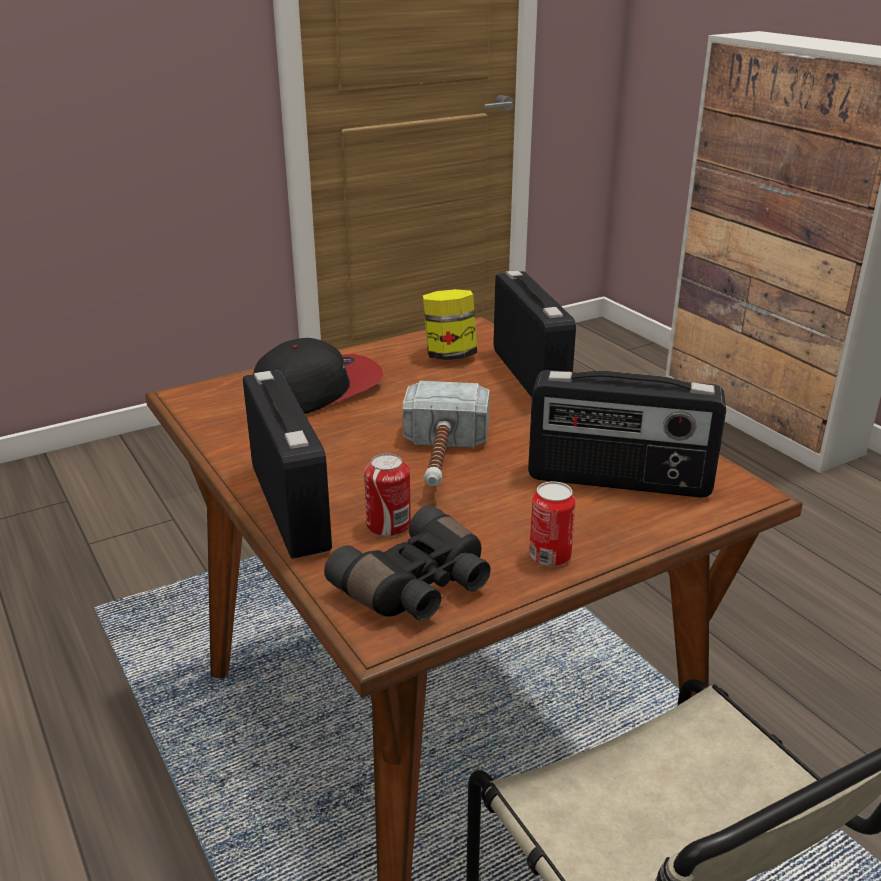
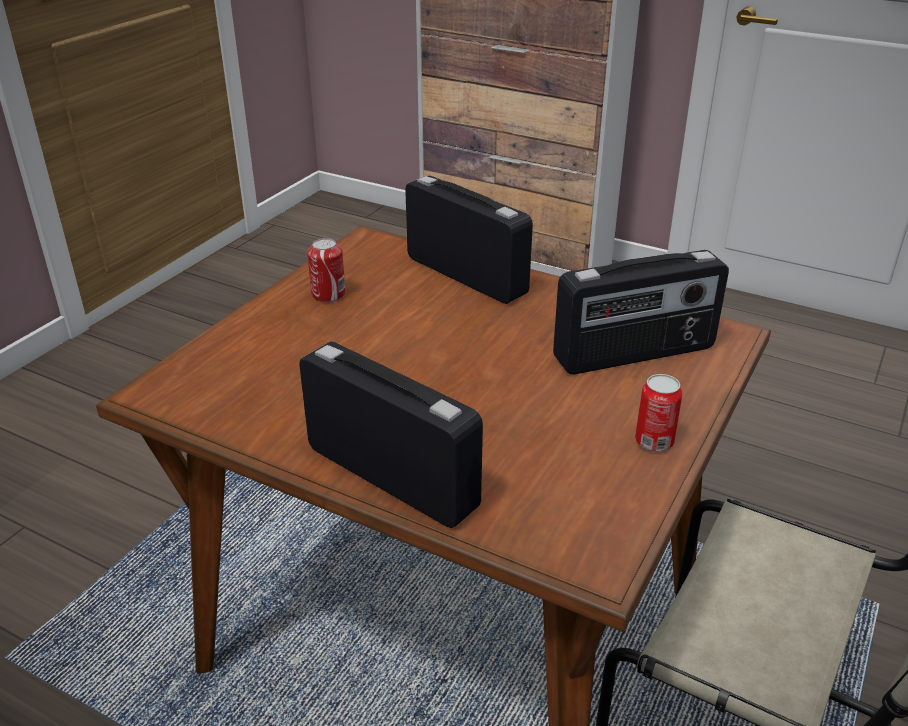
camera: 30 degrees left, 5 degrees up
(316, 390) = (285, 346): cap -> none
(388, 525) = (498, 462): can -> can (328, 294)
(418, 587) = (585, 511): black binoculars -> none
(441, 459) = (476, 381): hammer -> none
(449, 355) = (375, 274): jar -> none

